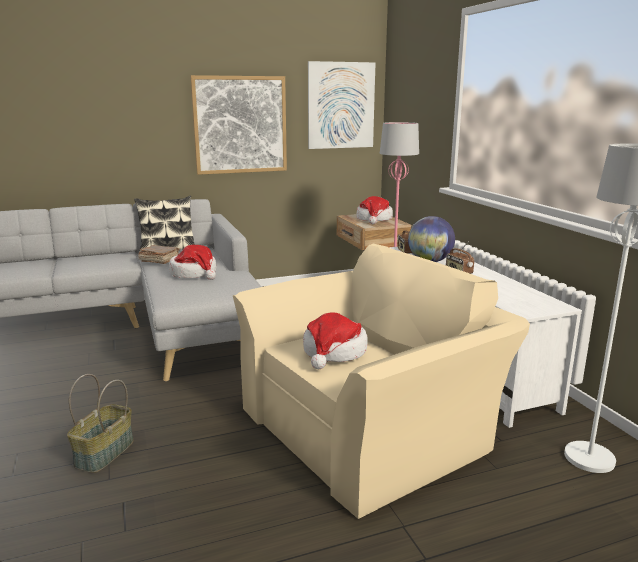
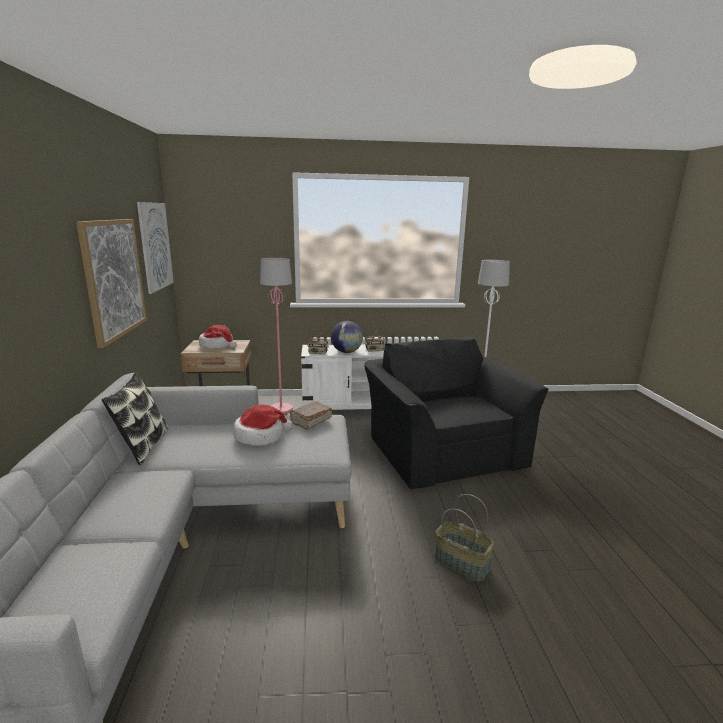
camera: 75 degrees left, 0 degrees up
(159, 261) = (188, 453): brown book -> brown book (310, 421)
(334, 352) = (455, 407): hat -> none
(371, 425) = (442, 447): beige armchair -> black armchair

